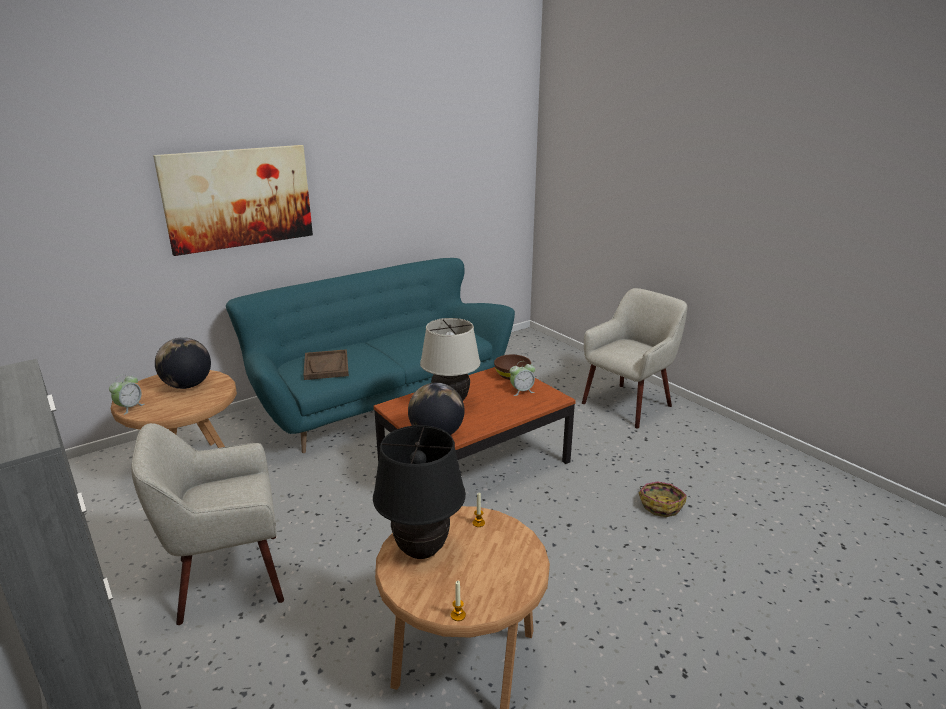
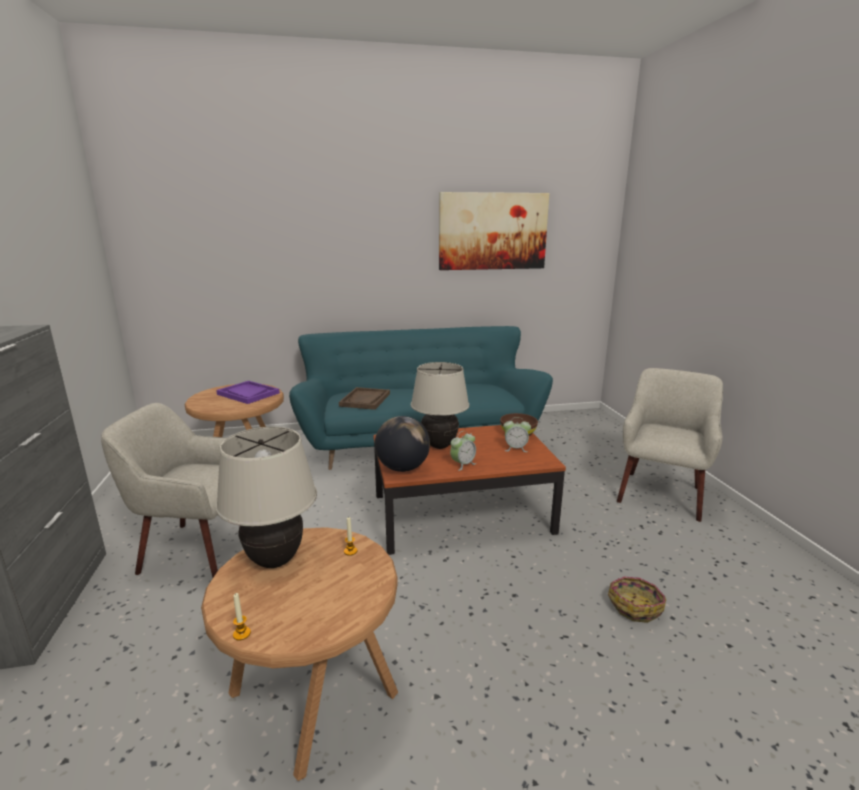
camera: 25 degrees right, 5 degrees down
(129, 407) = (197, 401): alarm clock -> alarm clock (463, 464)
(187, 385) = (248, 394): globe -> purple tray
(238, 198) = (324, 253): picture -> picture (493, 231)
(422, 551) = (275, 561): black table lamp -> beige table lamp
(628, 404) = (660, 494): beige armchair -> beige armchair turned 45 degrees counterclockwise

